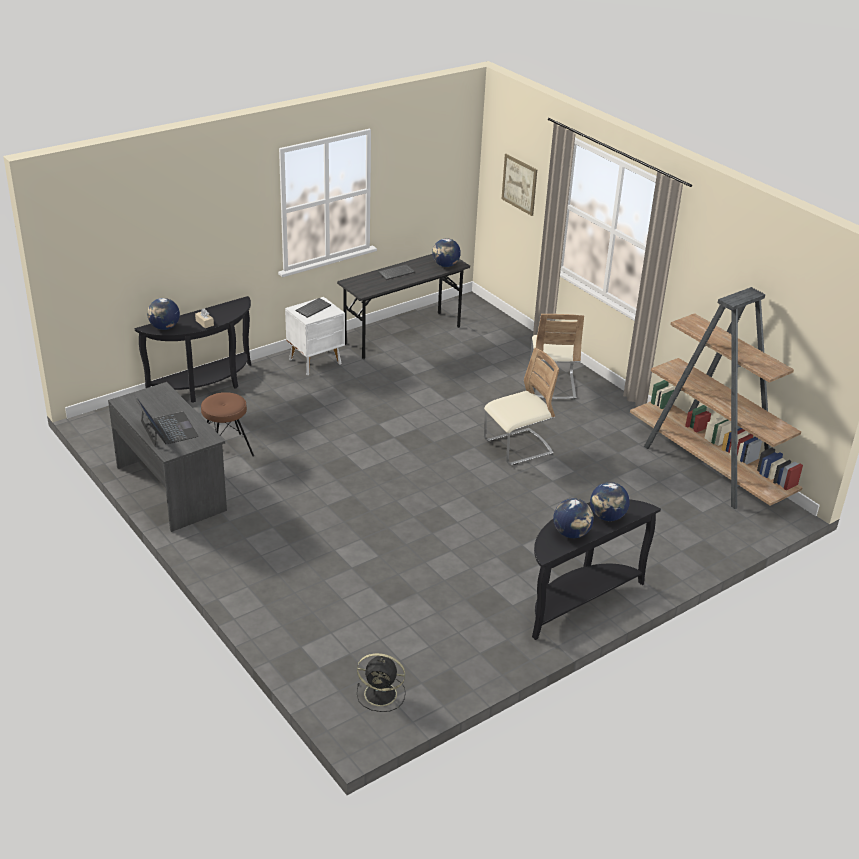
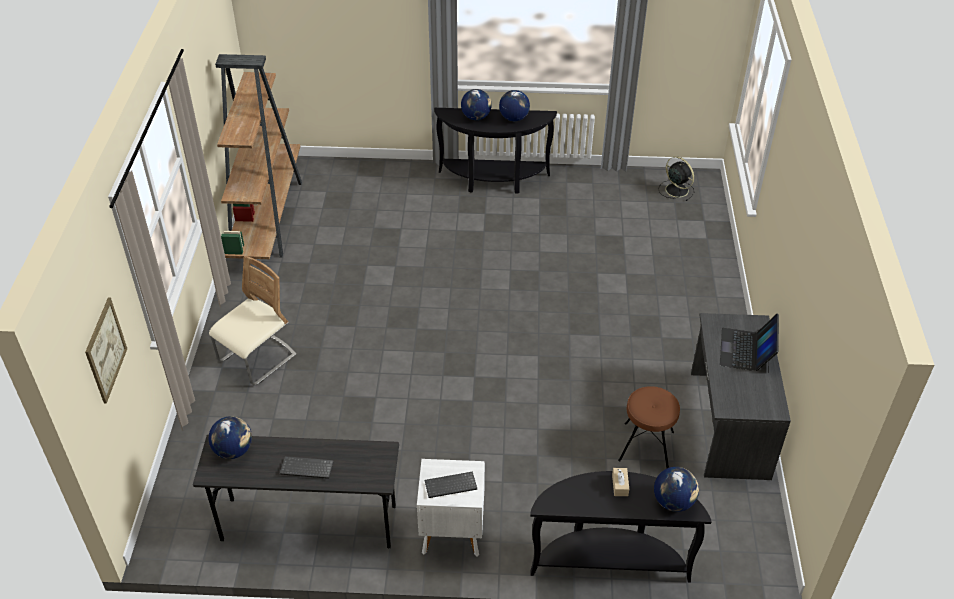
camera: 140 degrees left, 10 degrees up
(518, 448) = (381, 308): beige chair -> none

